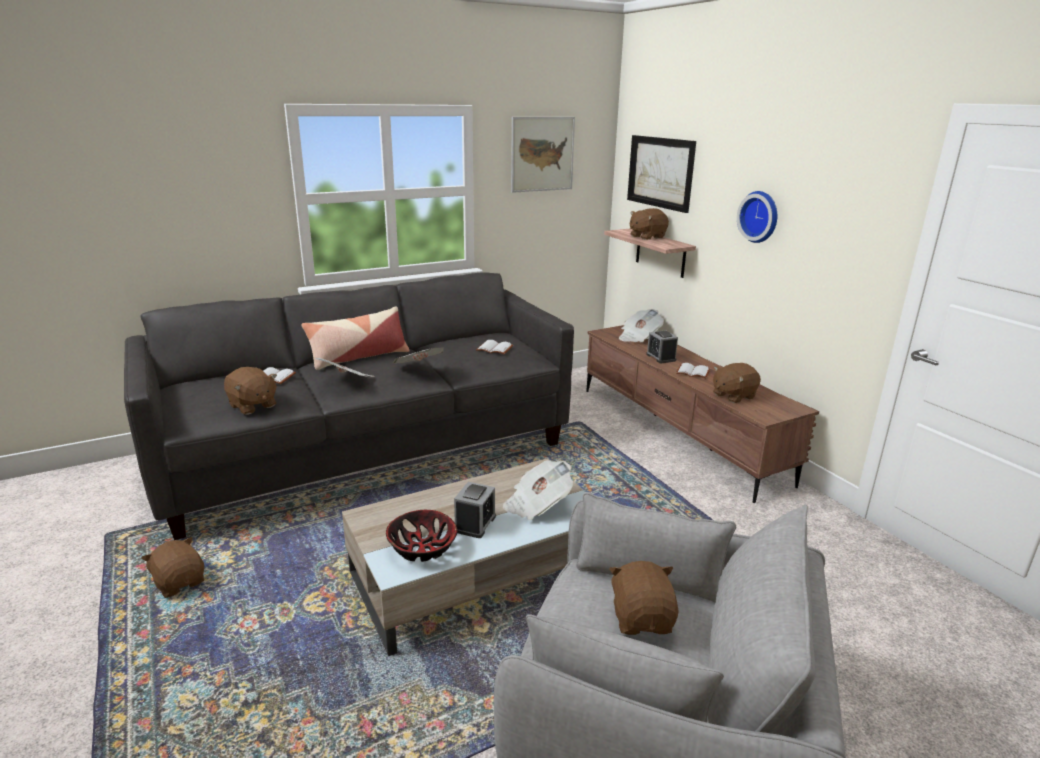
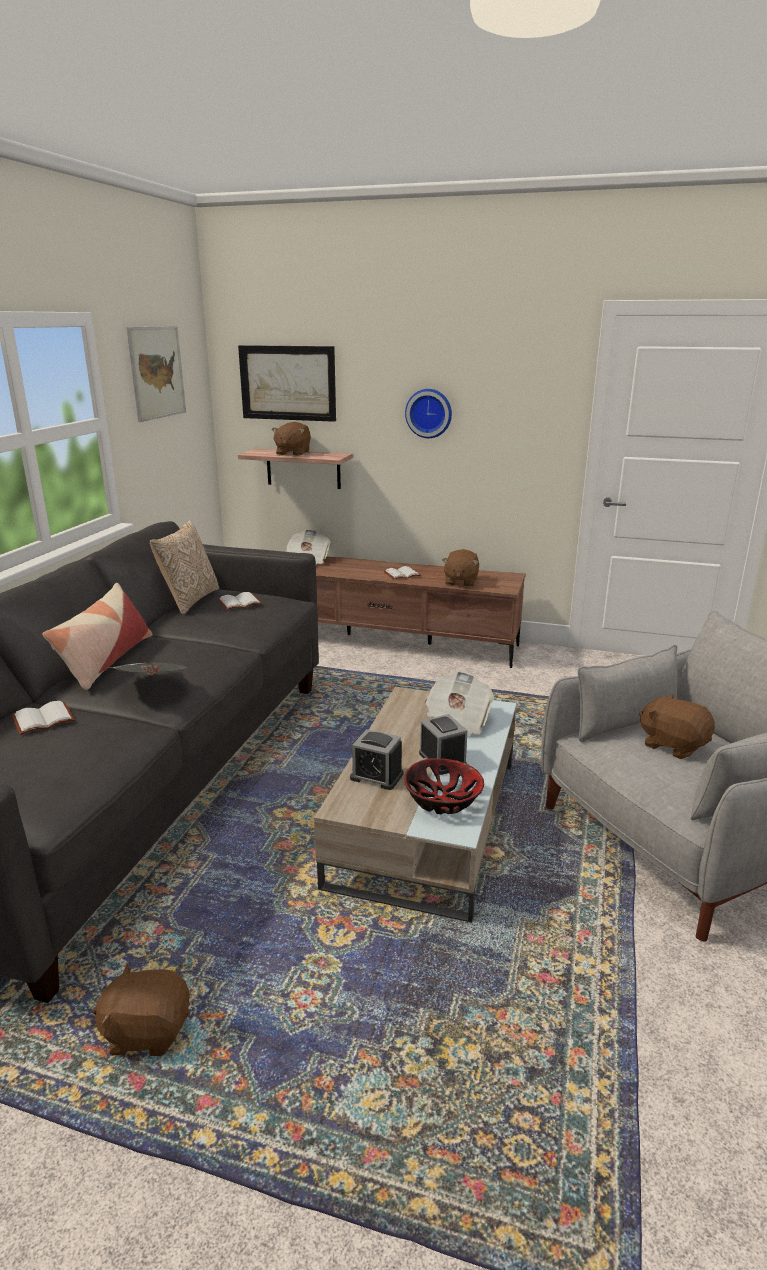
camera: 45 degrees left, 0 degrees up
(252, 406) = (88, 756): brown plush toy -> none
(418, 369) = (206, 646): newspaper -> none
(471, 337) = (189, 600): none -> pillow
(661, 357) = (357, 571): alarm clock -> alarm clock (376, 776)

